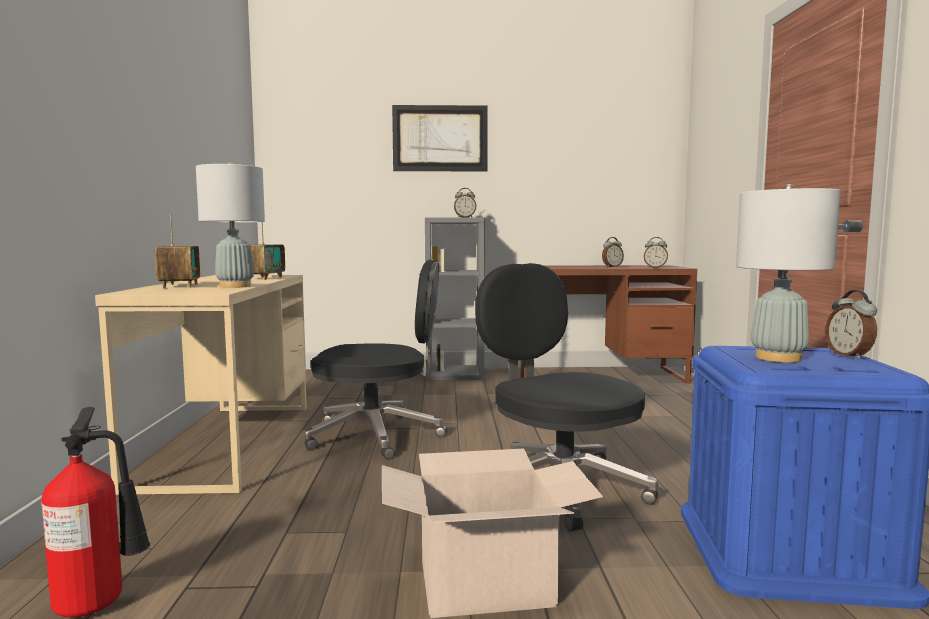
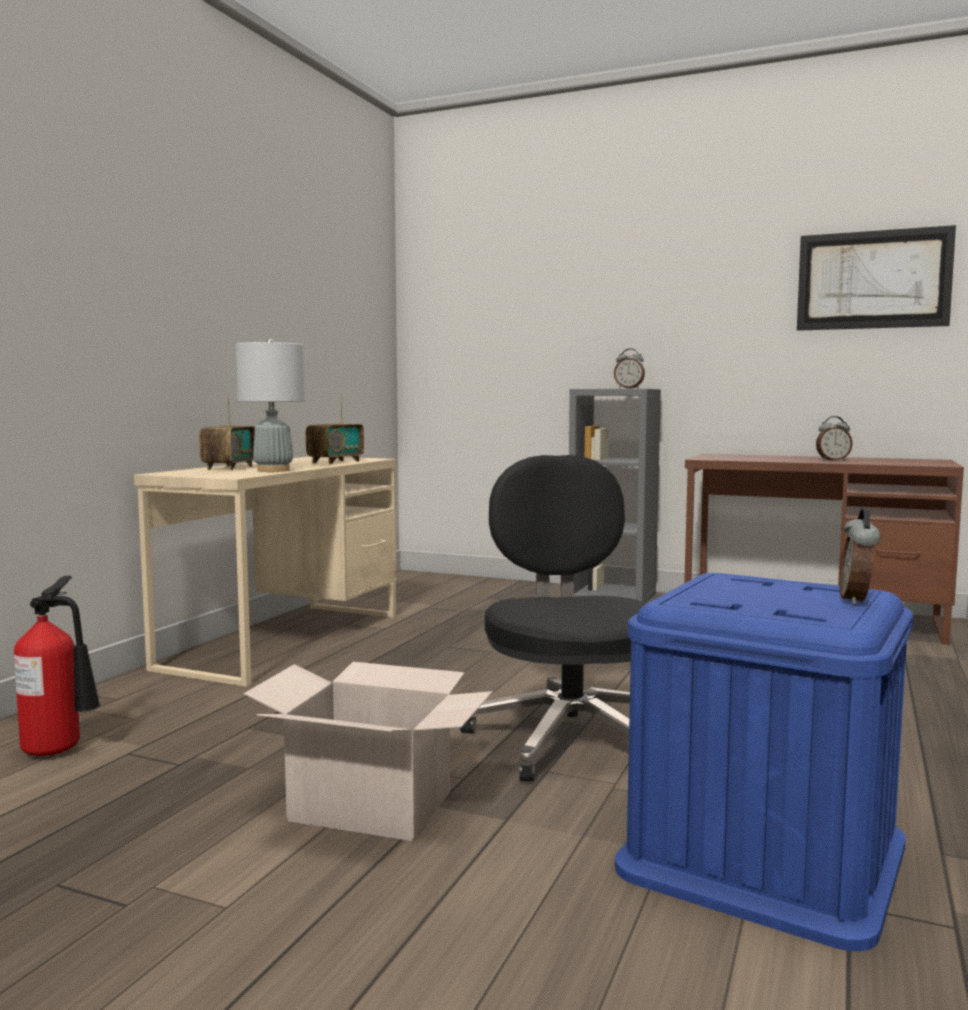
camera: 25 degrees right, 0 degrees up
(378, 435) = (437, 653): black office chair -> none
(440, 138) = (610, 283): picture -> picture (873, 280)
(655, 268) = (894, 464): alarm clock -> none
(777, 358) = (739, 593): grey table lamp -> none

